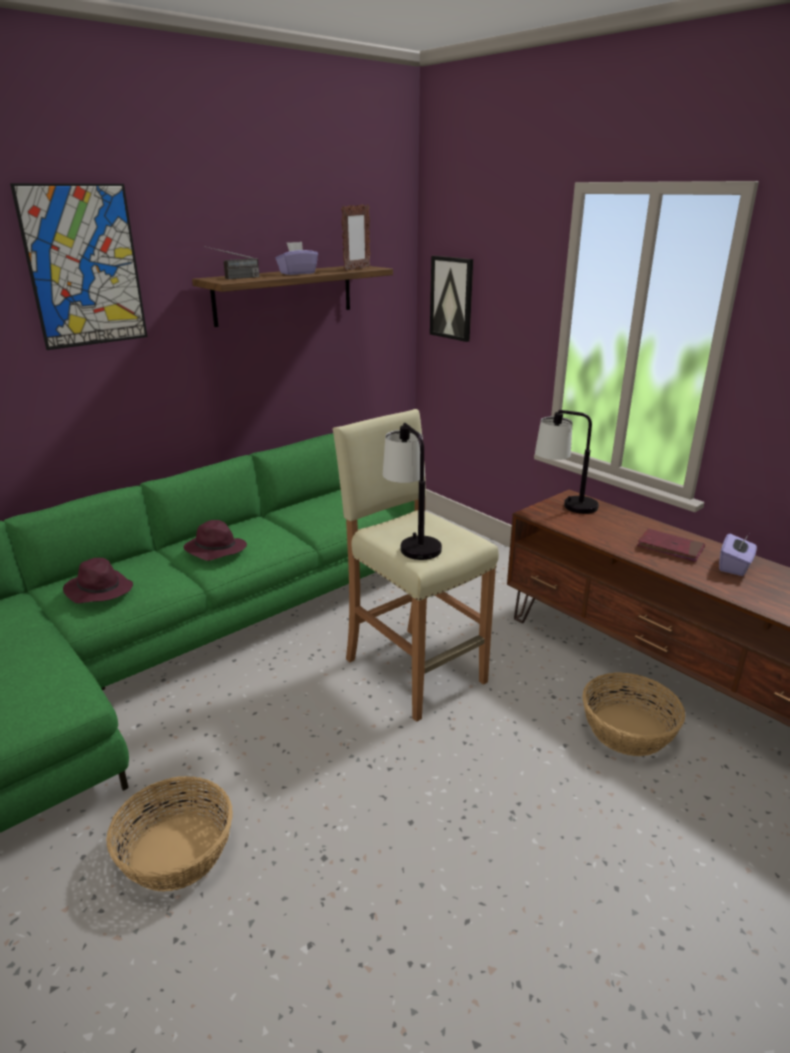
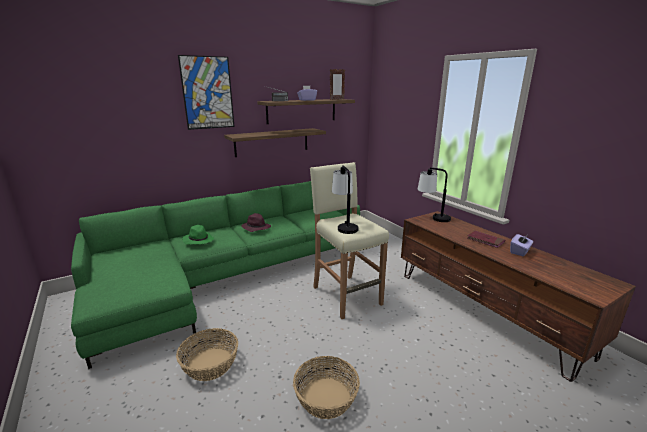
camera: 10 degrees right, 5 degrees down
(99, 590) = (198, 240): purple hat -> green hat
(227, 364) = (272, 142): none -> shelf
(452, 298) = (385, 116): picture -> none
(628, 730) = (455, 336): basket -> basket (326, 398)

